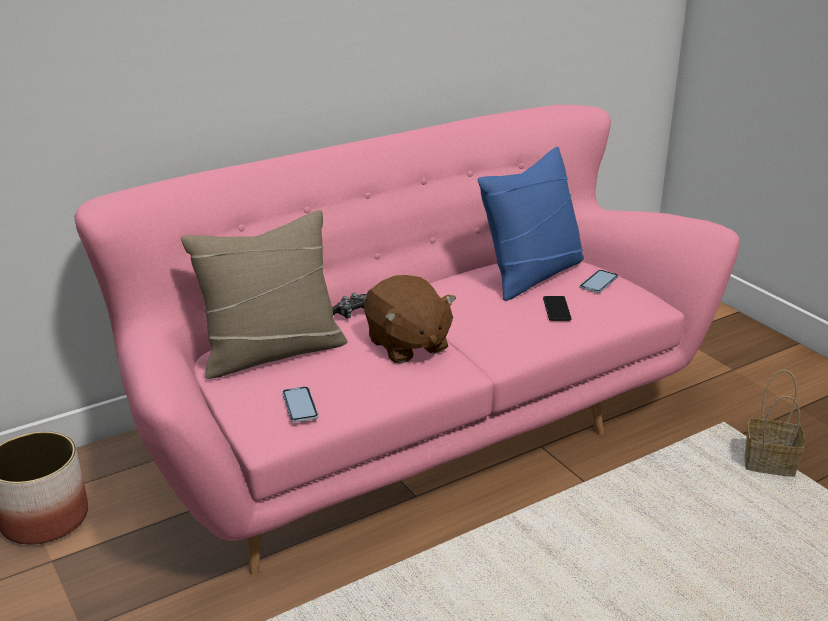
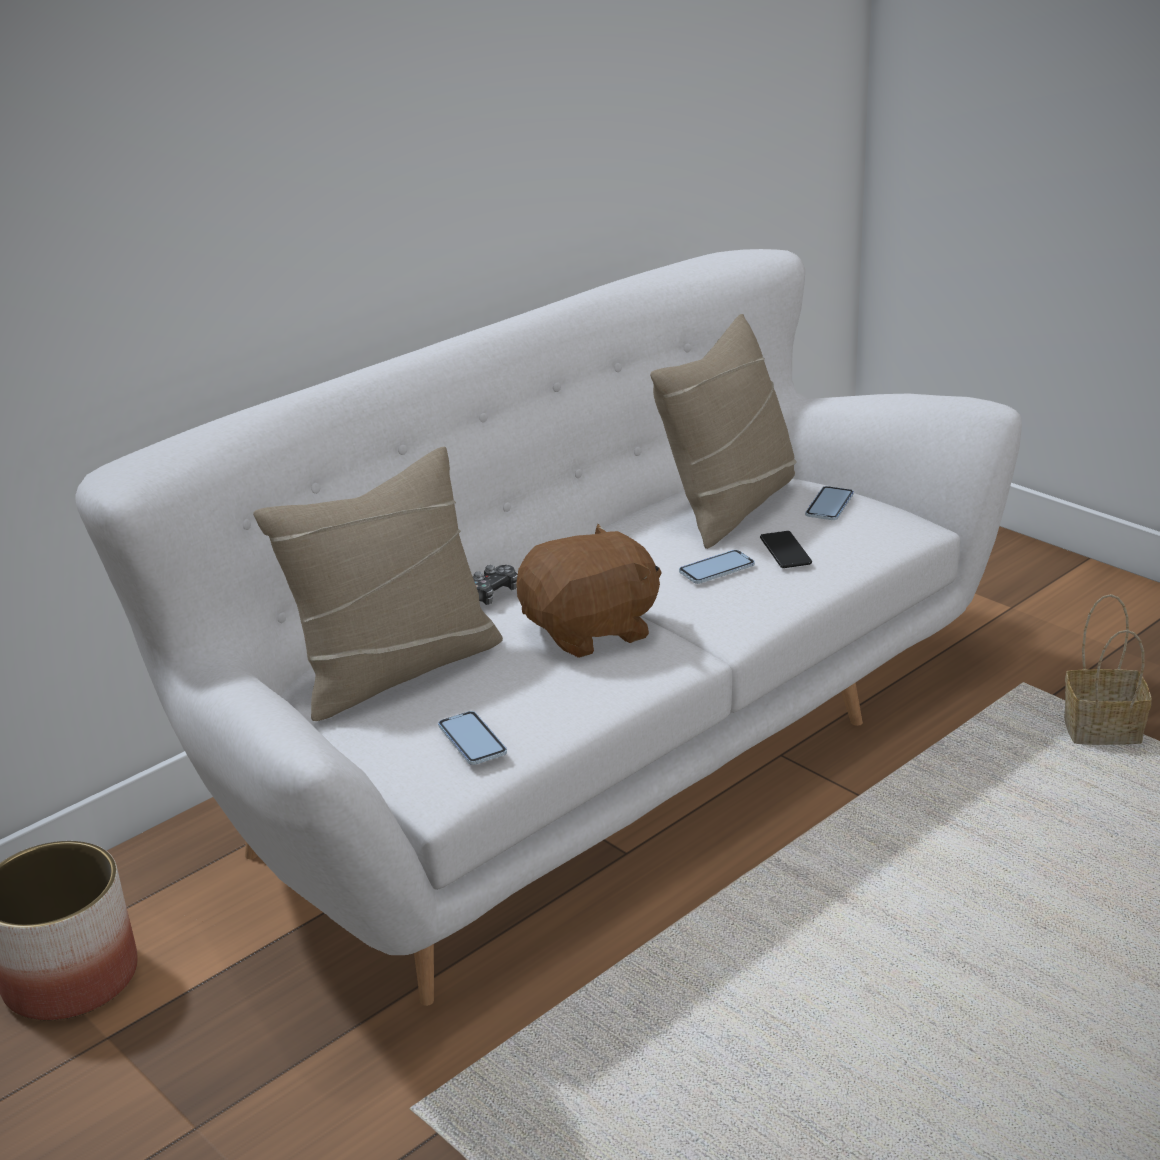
camera: 10 degrees left, 0 degrees up
(407, 345) = (591, 631): brown plush toy -> brown plush toy turned 75 degrees counterclockwise
(414, 429) = (590, 758): pink sofa -> white sofa
(506, 315) = (717, 569): none -> phone
(532, 275) = (730, 506): blue pillow -> beige pillow

